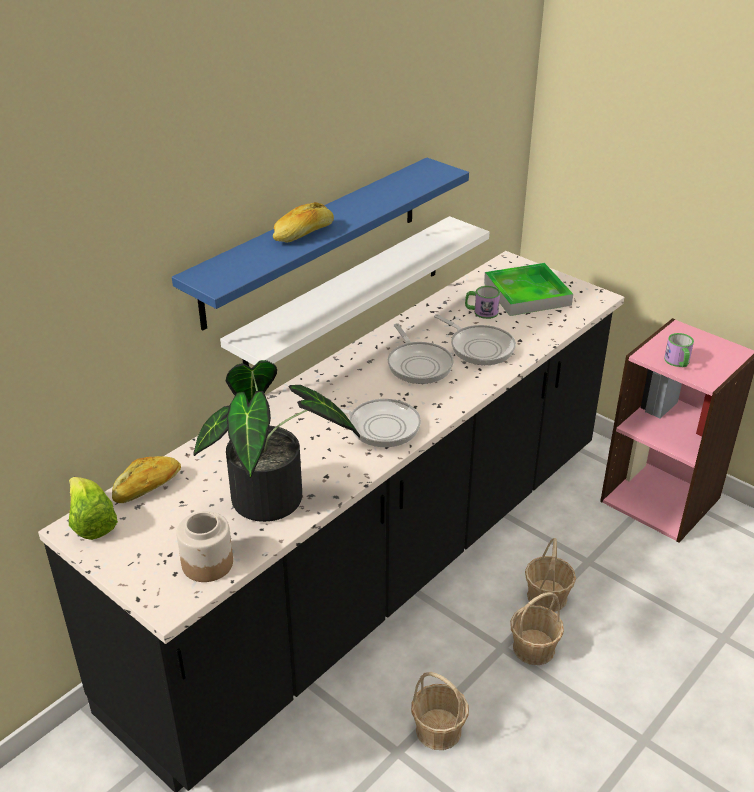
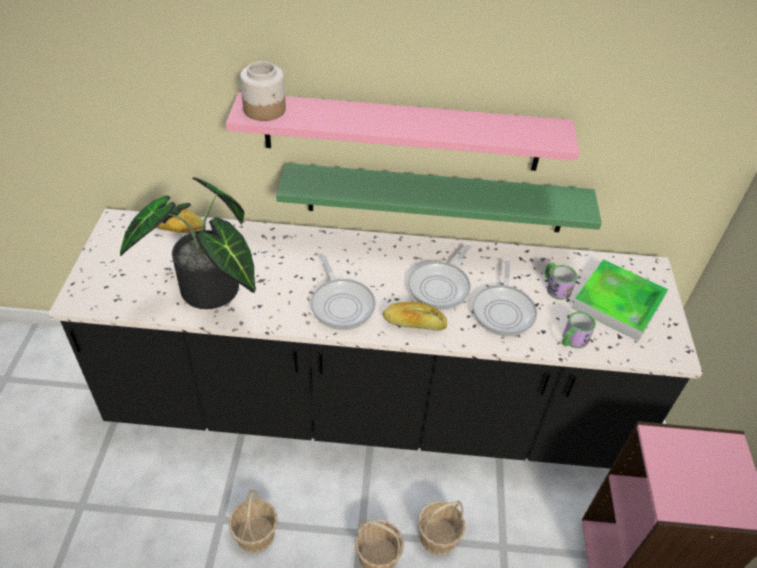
camera: 50 degrees right, 10 degrees up
(91, 523) = (127, 225): lettuce -> none
(208, 563) = (125, 296): jar -> jar (265, 109)
(303, 234) = (362, 117): bread -> bread (414, 323)
(313, 241) = (402, 132): blue shelf -> pink shelf
(346, 298) = (436, 198): white shelf -> green shelf
(678, 362) = (673, 469): mug -> mug (572, 340)

